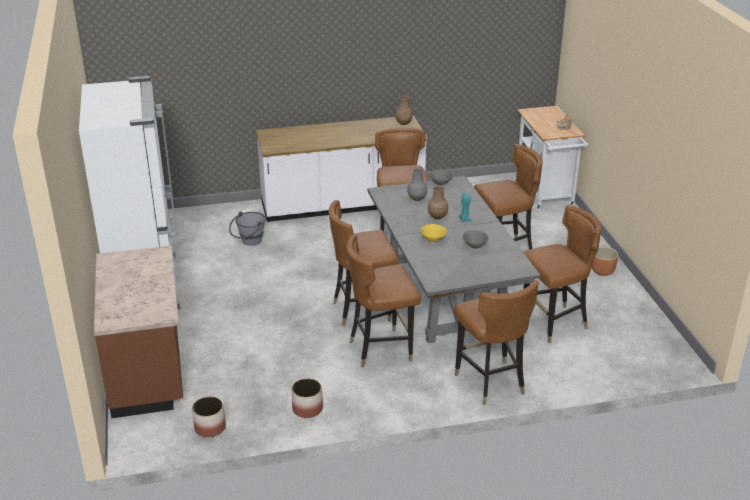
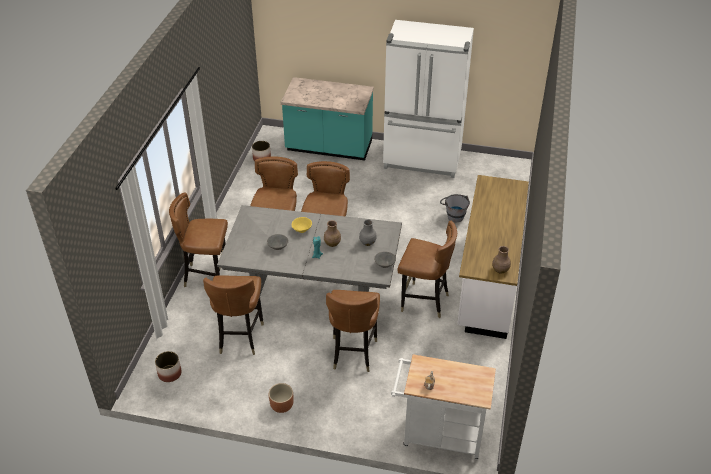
camera: 115 degrees right, 10 degrees up
(148, 370) = (329, 147): brown counter -> turquoise counter
(307, 409) = (248, 194): planter -> planter (169, 373)

